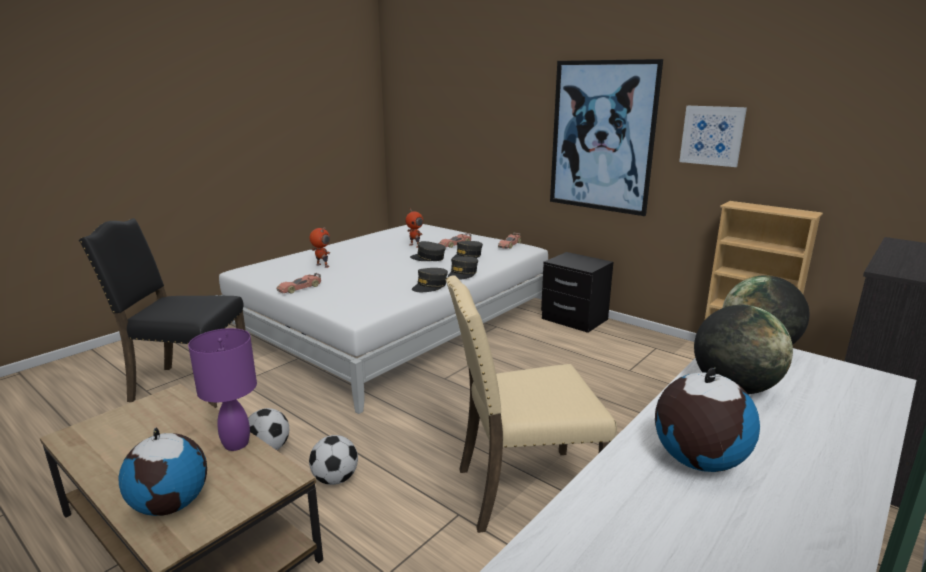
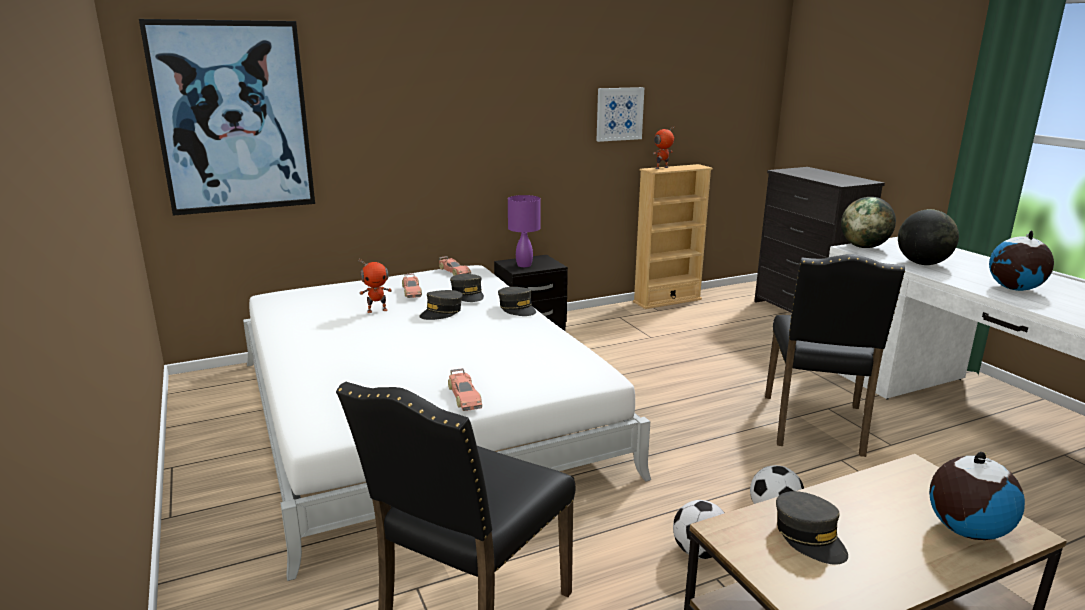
camera: 65 degrees left, 0 degrees up
(236, 443) = (853, 489): purple table lamp -> purple table lamp (523, 265)
(322, 266) = (384, 372): toy robot -> toy robot (662, 168)
(430, 286) = (540, 329): grey cap -> grey cap (809, 537)
(522, 491) = (815, 426): beige chair -> black chair
(602, 137) = (519, 127): picture -> picture (233, 118)

